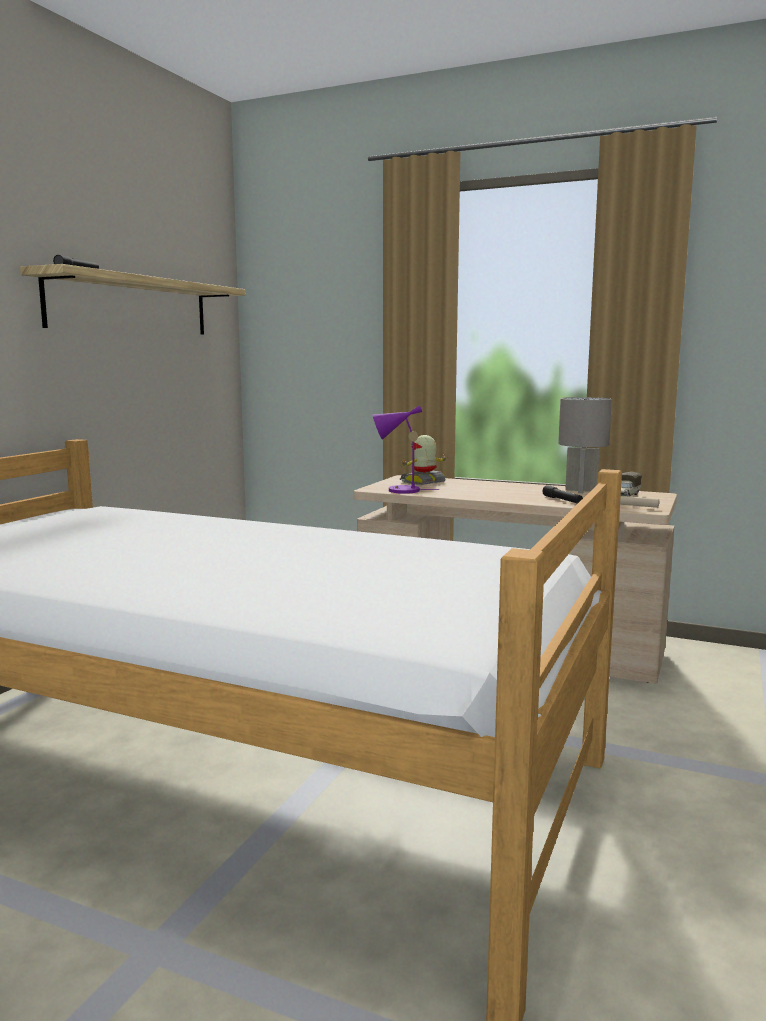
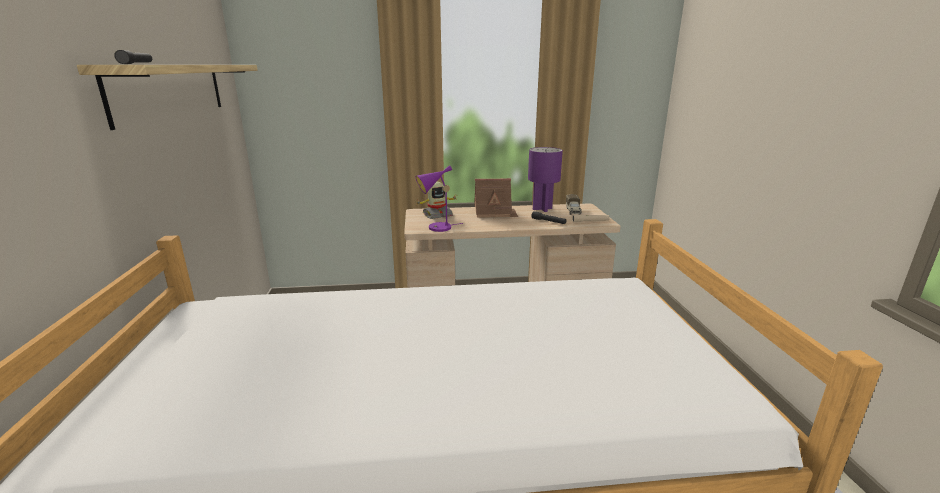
camera: 30 degrees left, 10 degrees up
(423, 482) = (437, 215): toy robot -> toy robot turned 135 degrees counterclockwise
(502, 487) = (495, 213): none -> toy house
(580, 490) = (542, 209): grey table lamp -> purple table lamp

